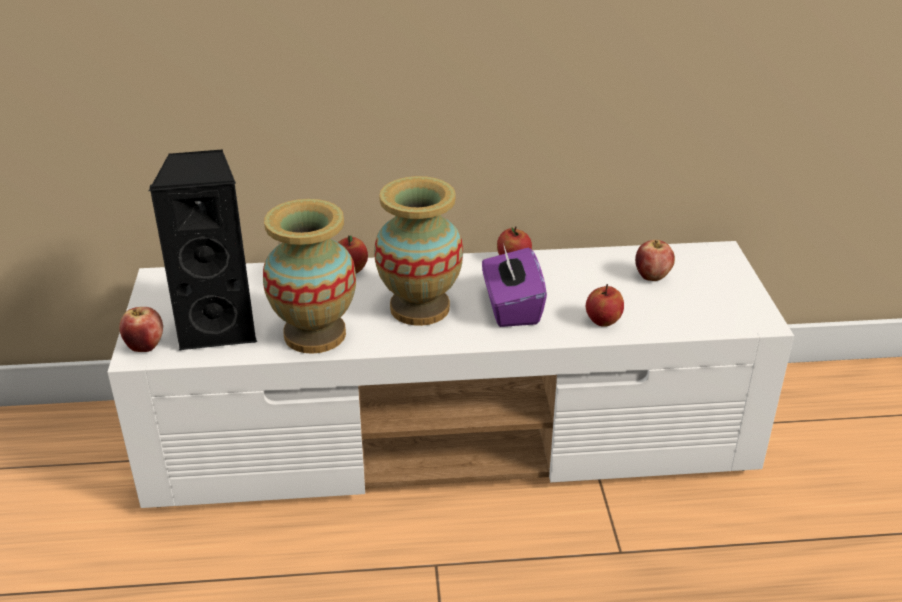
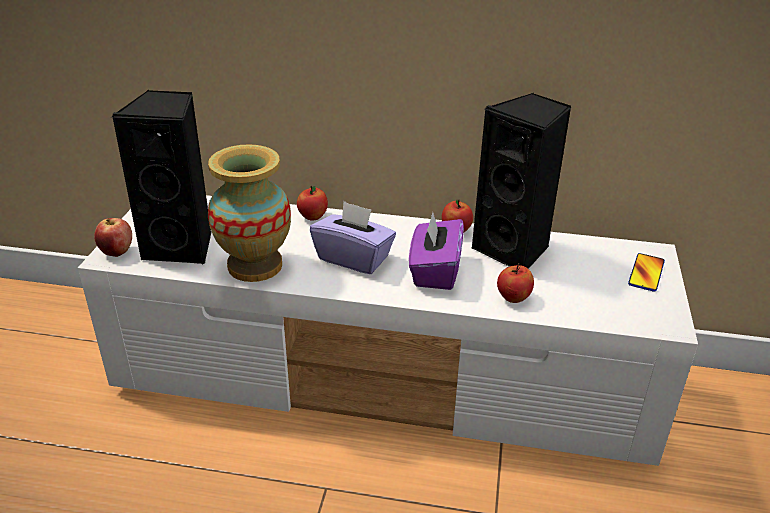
camera: 15 degrees right, 0 degrees up
(419, 308) = (354, 258): vase -> purple tissue box
(582, 272) = (514, 250): none -> black speaker
(652, 277) = (578, 265): apple -> none
(720, 274) = (646, 273): none -> phone

